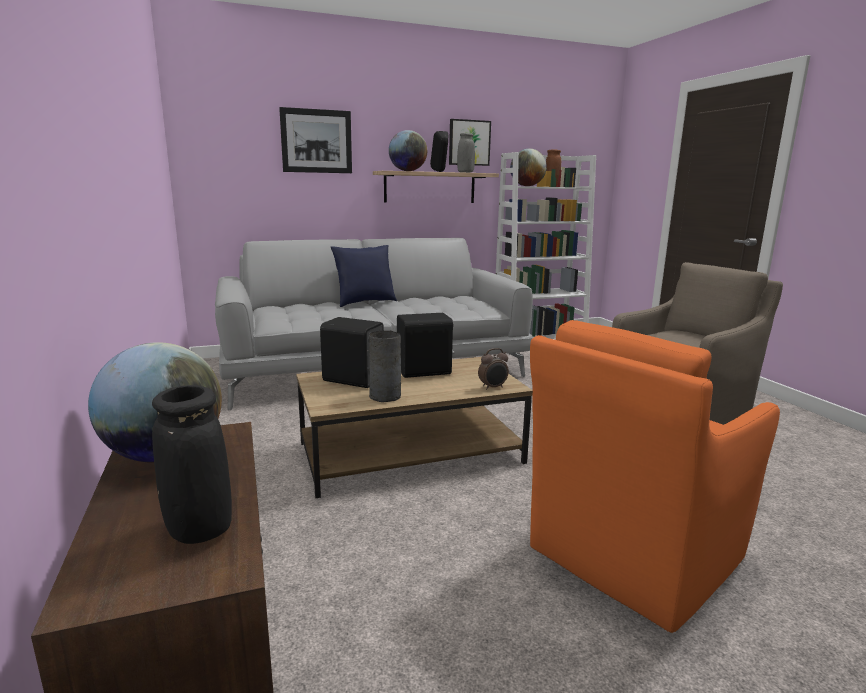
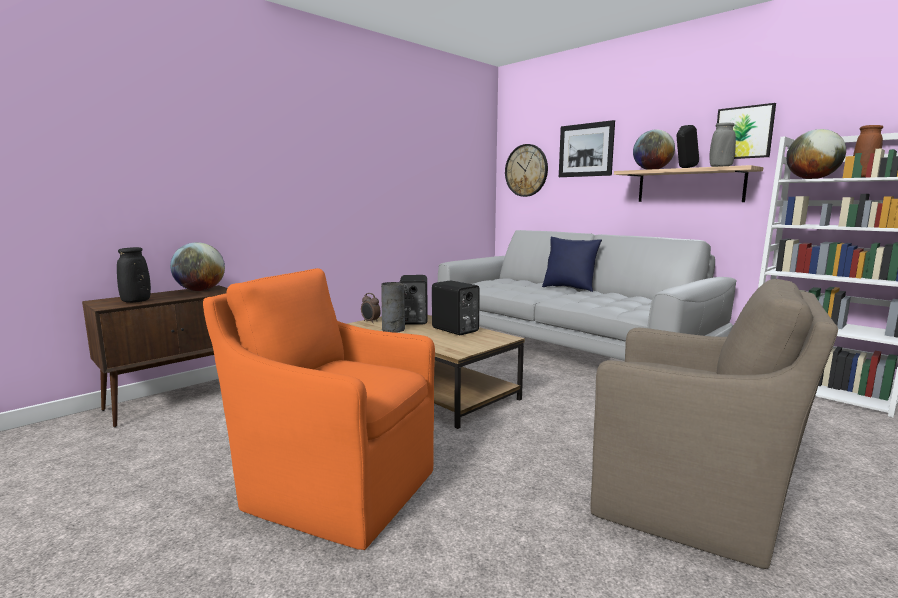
camera: 65 degrees right, 5 degrees down
(228, 159) = (526, 170): none -> wall clock
(493, 387) = (446, 348): alarm clock -> alarm clock (370, 321)

